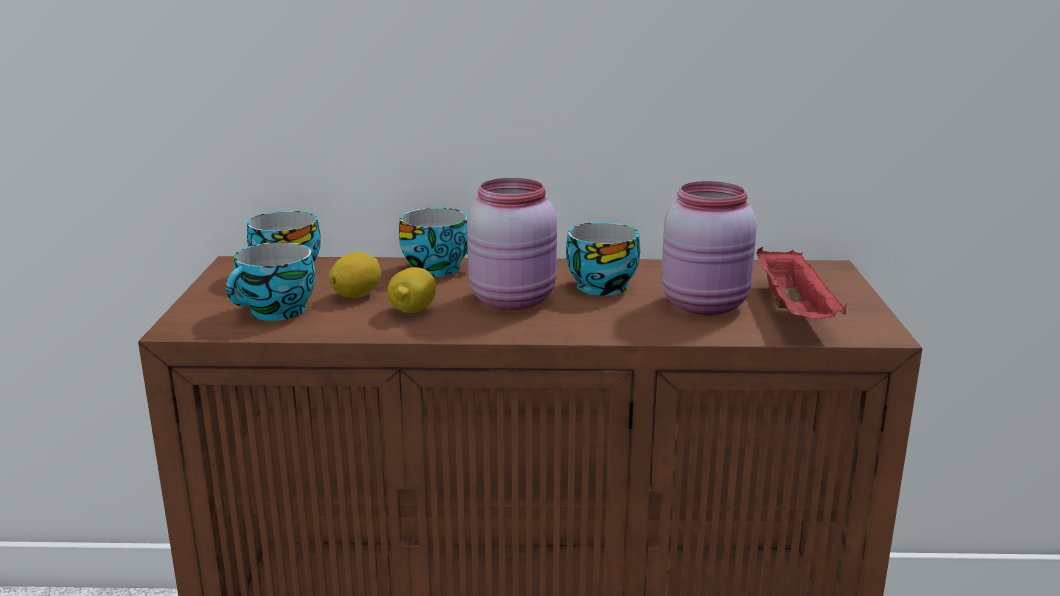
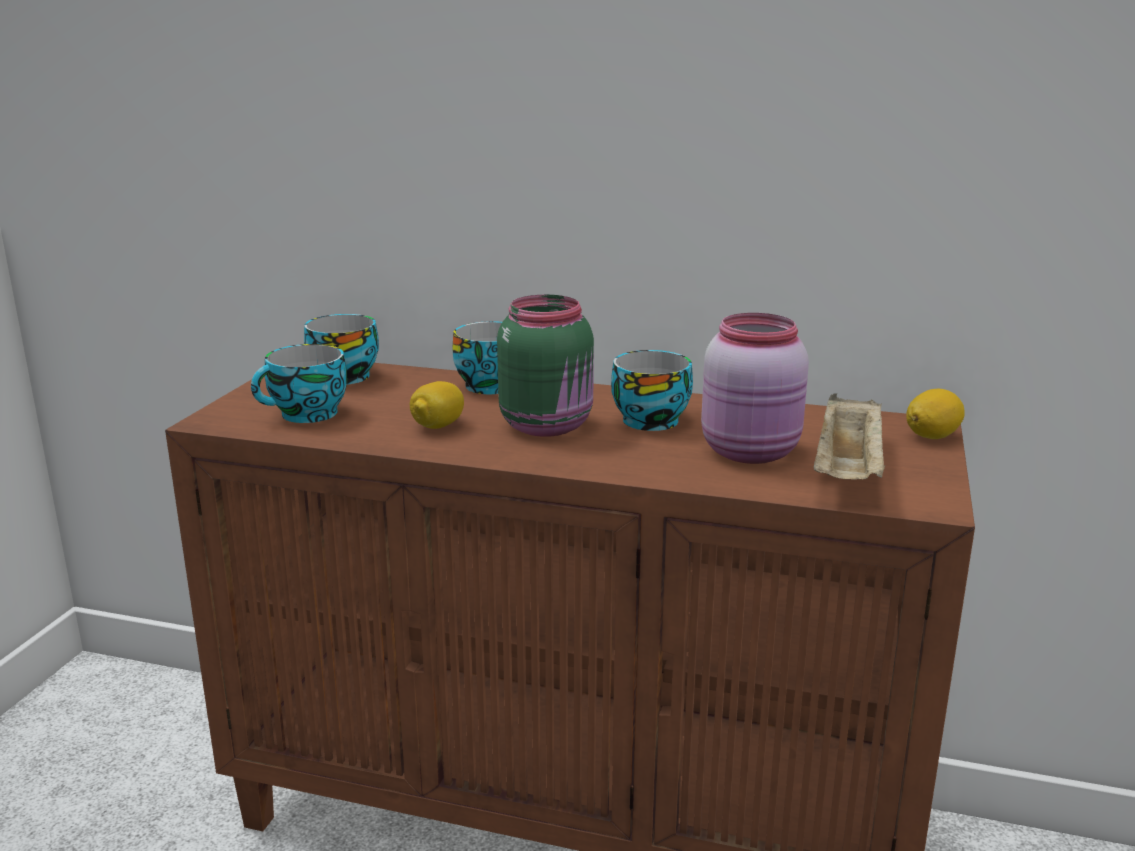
camera: 15 degrees right, 0 degrees up
(357, 295) = (394, 405): lemon -> lemon (932, 436)
(515, 299) = (549, 425): pink jar -> green jar
(795, 312) = (848, 470): red tray -> beige tray

